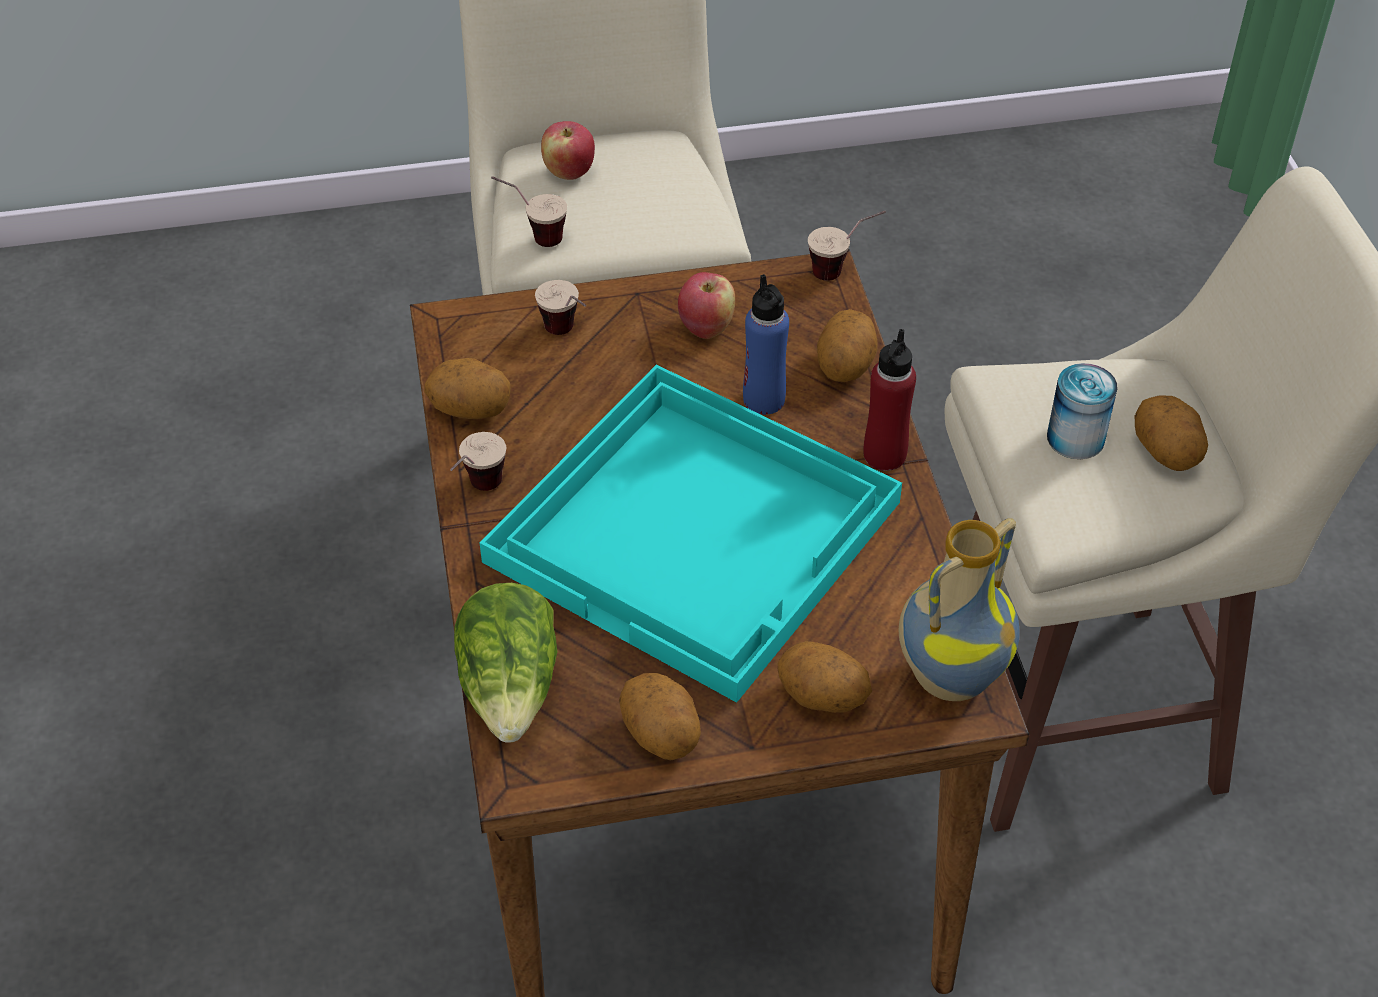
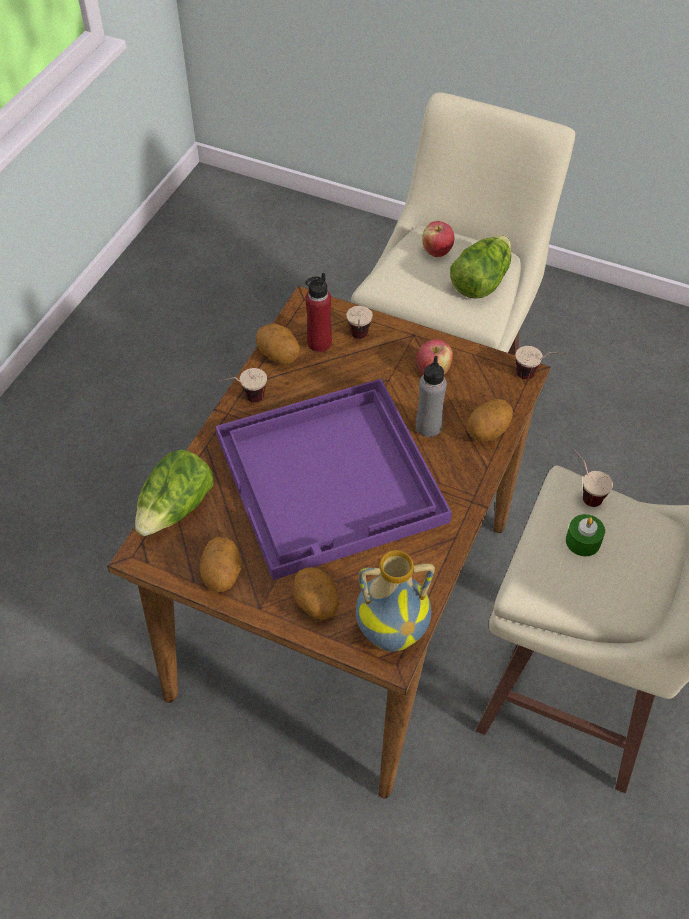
camera: 35 degrees right, 5 degrees up
(532, 236) = (388, 278): cup -> cup (583, 492)
(662, 183) = (480, 280): none -> lettuce
(698, 531) = (332, 479): turquoise tray -> purple tray
(764, 400) = (428, 427): blue bottle -> grey bottle
(884, 455) = (465, 492): red bottle -> red bottle (319, 343)
(1075, 438) = (583, 541): can -> green candle
(1166, 453) = (629, 579): potato -> none

